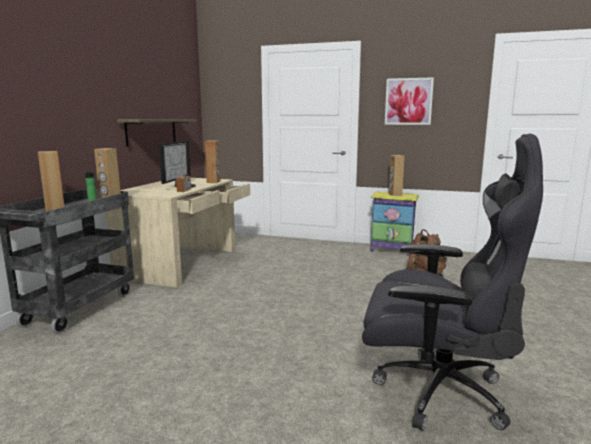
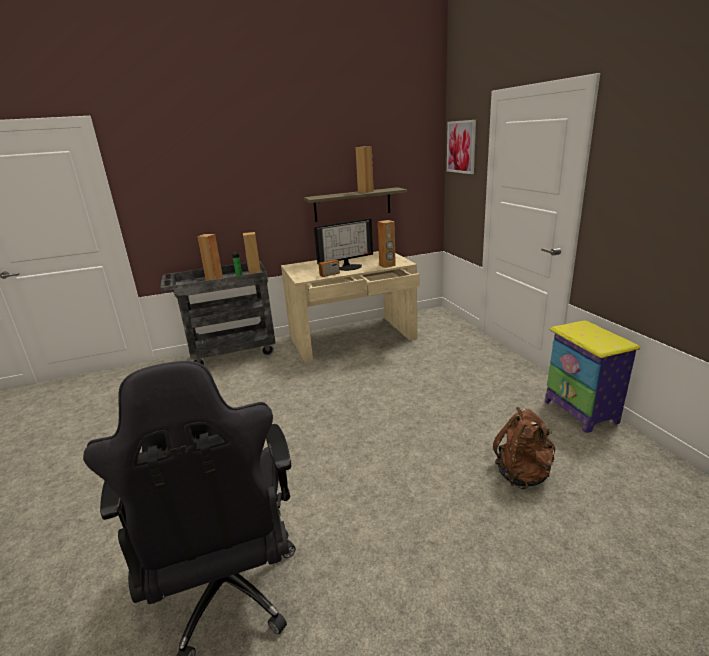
camera: 55 degrees right, 10 degrees up
(395, 194) = (591, 335): brown speaker -> brown speaker (365, 192)
(408, 101) = (653, 183): picture -> picture (461, 147)

